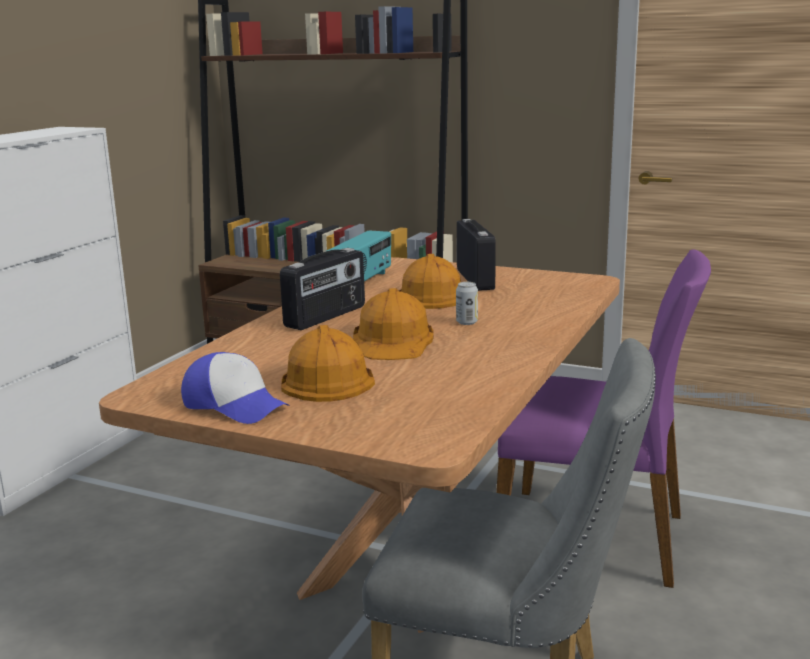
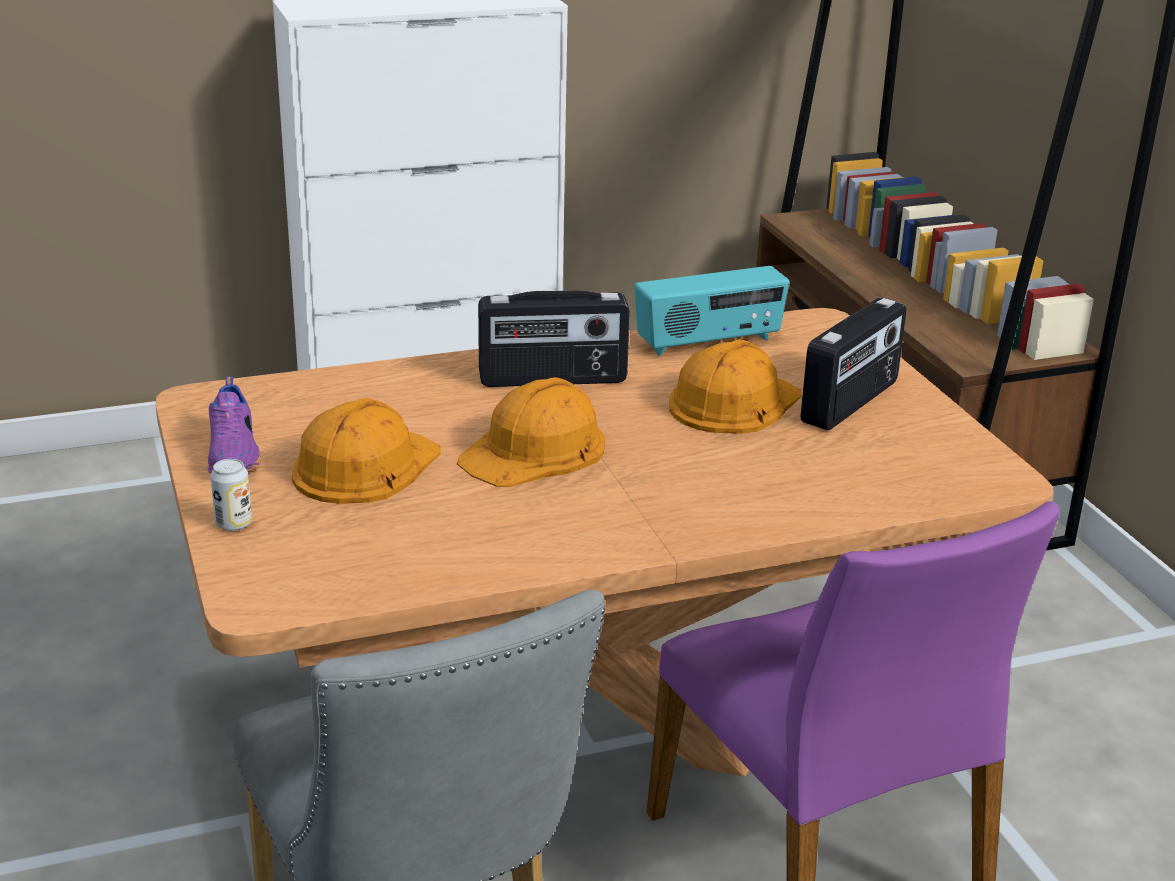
camera: 45 degrees right, 10 degrees up
(235, 405) = (235, 454): cap -> purple shoe
(467, 322) = (668, 466): can -> can (233, 524)

